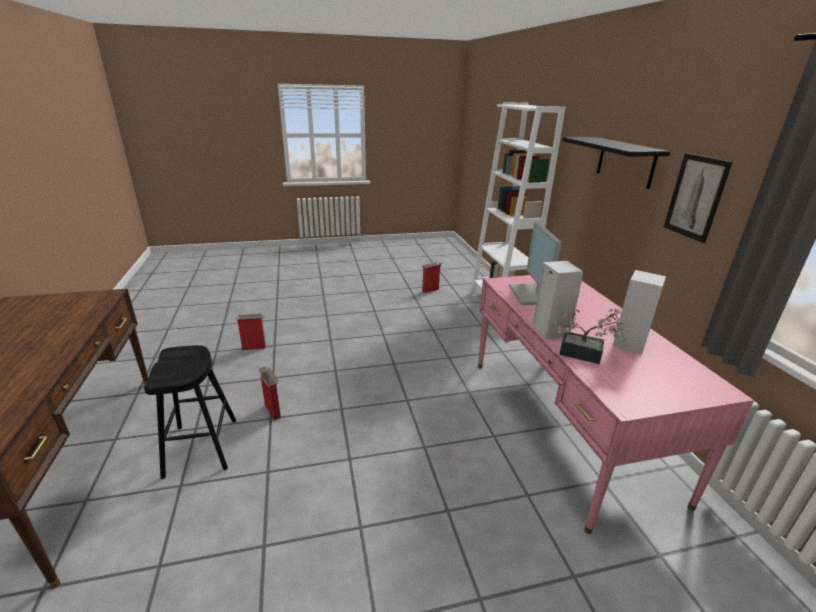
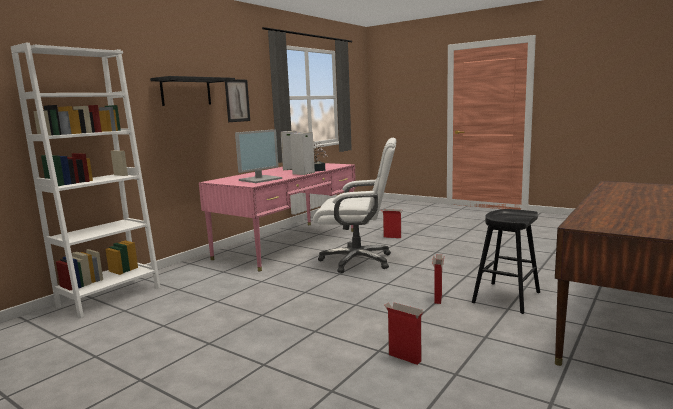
camera: 130 degrees left, 15 degrees down
(426, 433) = (357, 261): none -> white office chair
(430, 290) = (92, 340): cardboard box -> cardboard box (392, 237)

